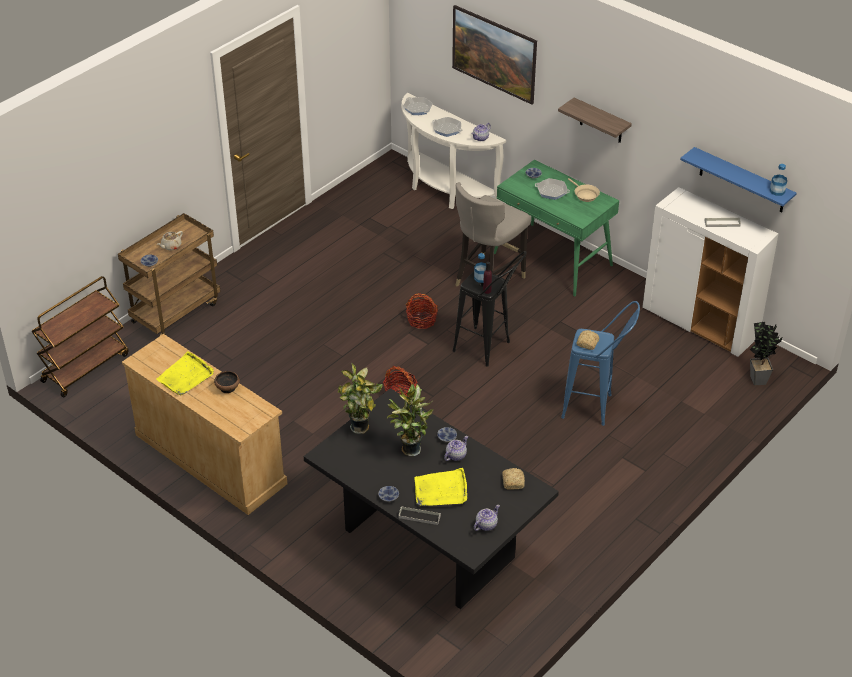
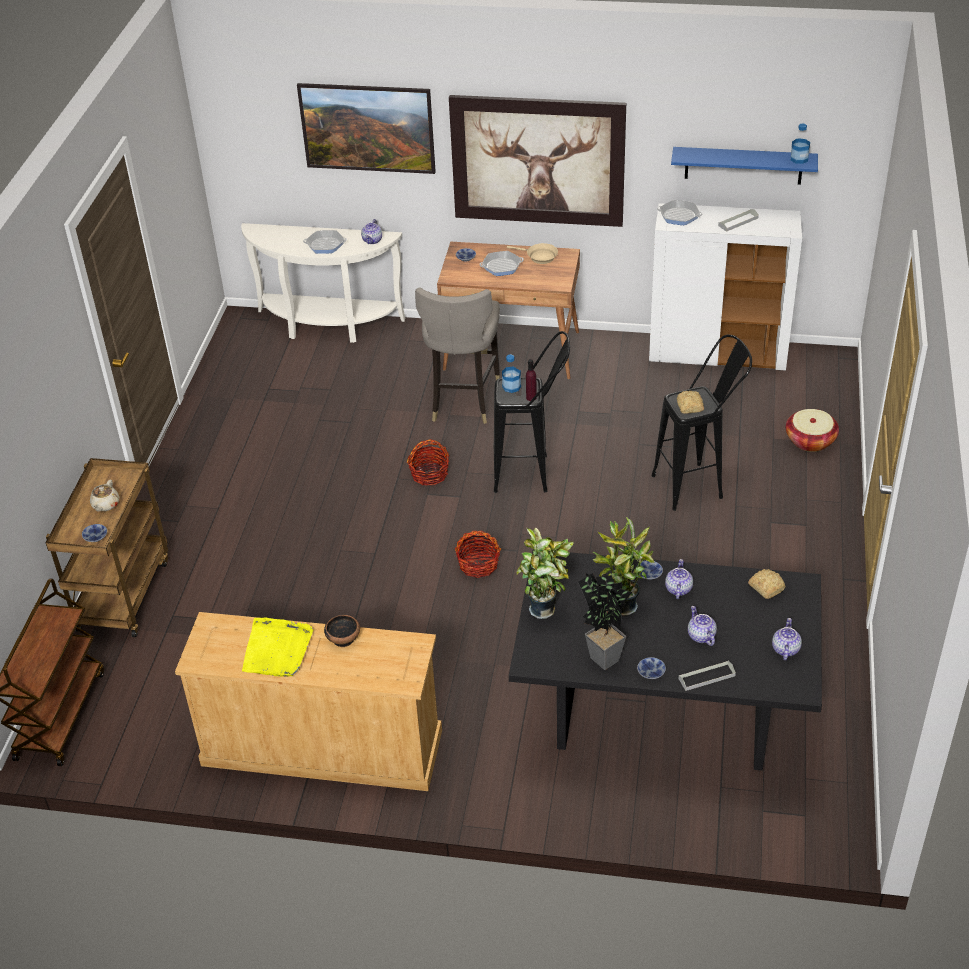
camera: 30 degrees left, 0 degrees up
(418, 108) = (270, 235): frying pan -> frying pan (679, 216)
(441, 490) = (700, 636): yellow tray -> teapot
(553, 259) = (512, 351): green desk -> brown desk
(595, 408) = (697, 484): blue stool -> black stool
(601, 121) = (538, 161): shelf -> picture
(707, 415) = (810, 440): none -> basket
(759, 378) = (822, 383): potted plant -> potted plant (603, 655)

